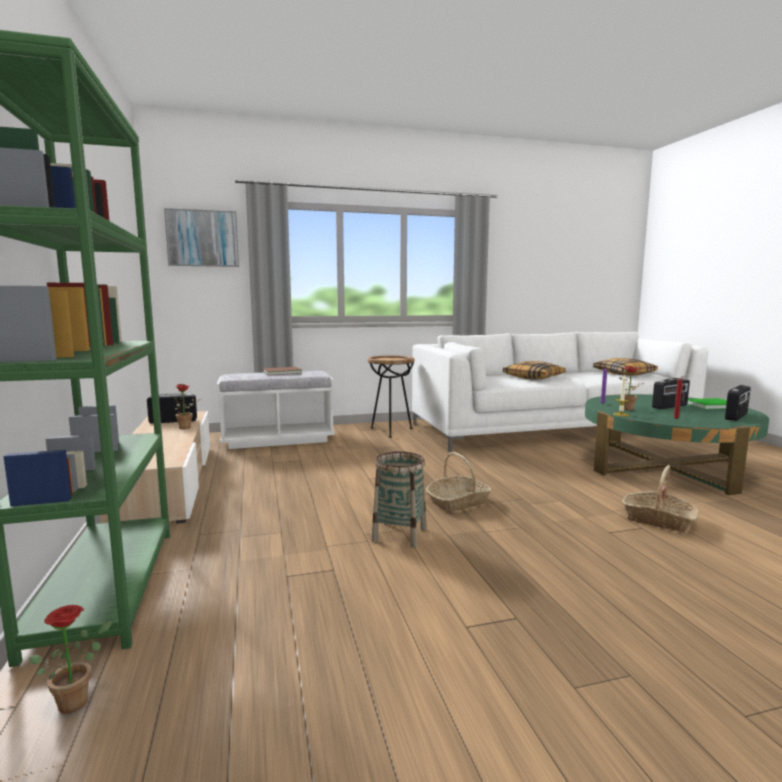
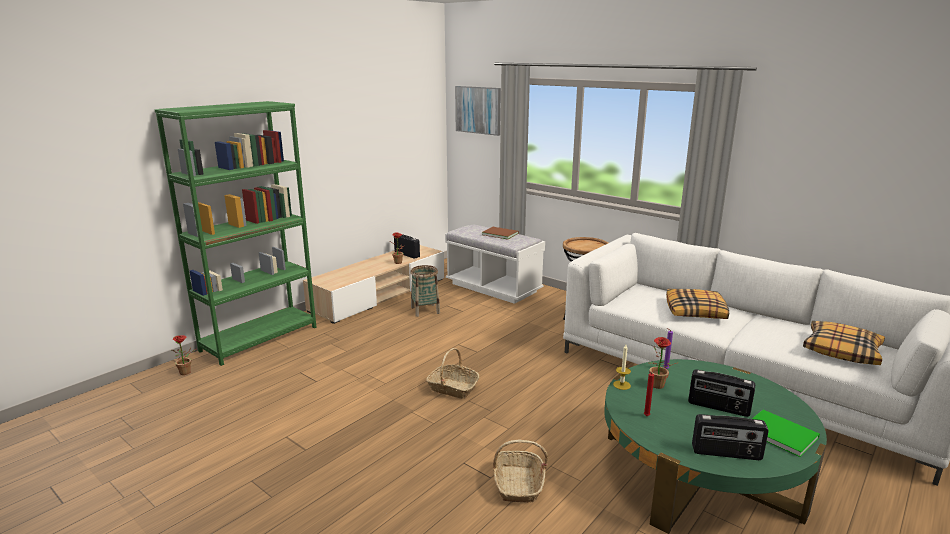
camera: 55 degrees right, 10 degrees up
(399, 535) = (376, 384): basket -> basket (425, 310)

